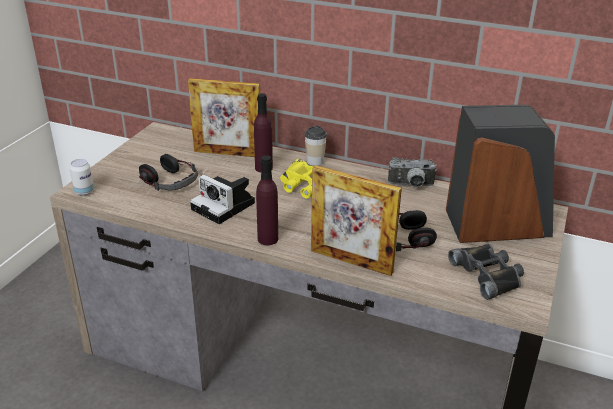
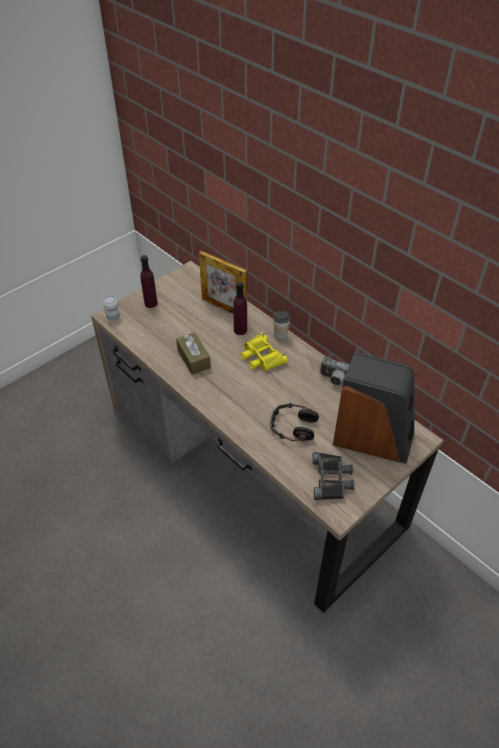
camera: 25 degrees right, 15 degrees up
(170, 181) = (171, 323): headphones -> none
(225, 207) = (193, 359): camera -> brown tissue box
(268, 239) = (204, 397): purple bottle -> purple bottle (151, 303)
(351, 261) = (246, 434): picture frame -> none

